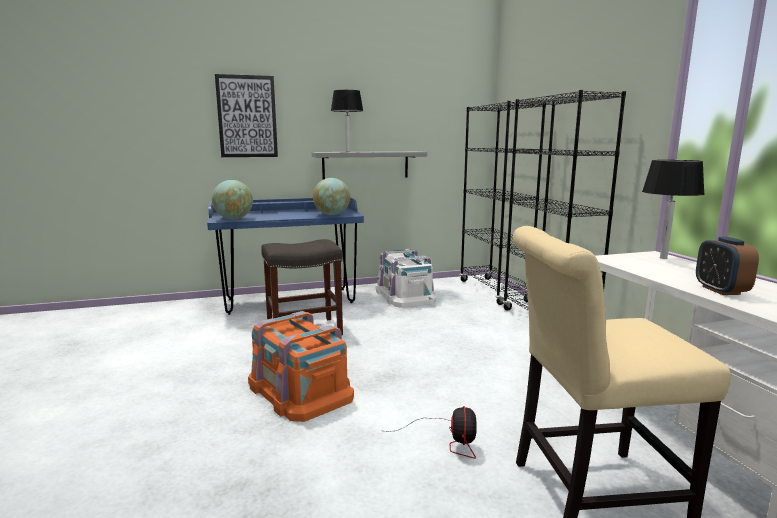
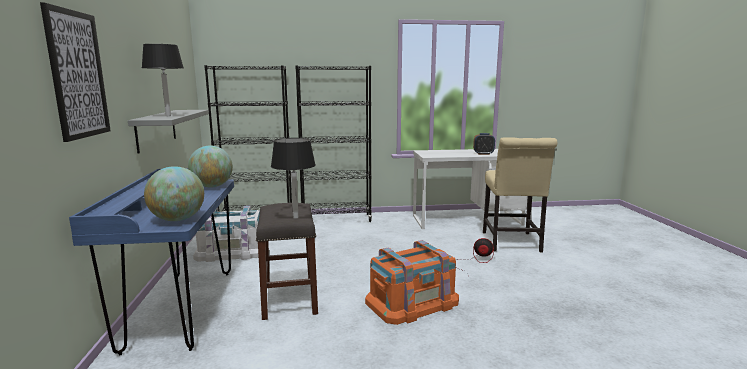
camera: 80 degrees left, 0 degrees up
(663, 258) = (429, 151): black table lamp -> black table lamp (295, 217)

